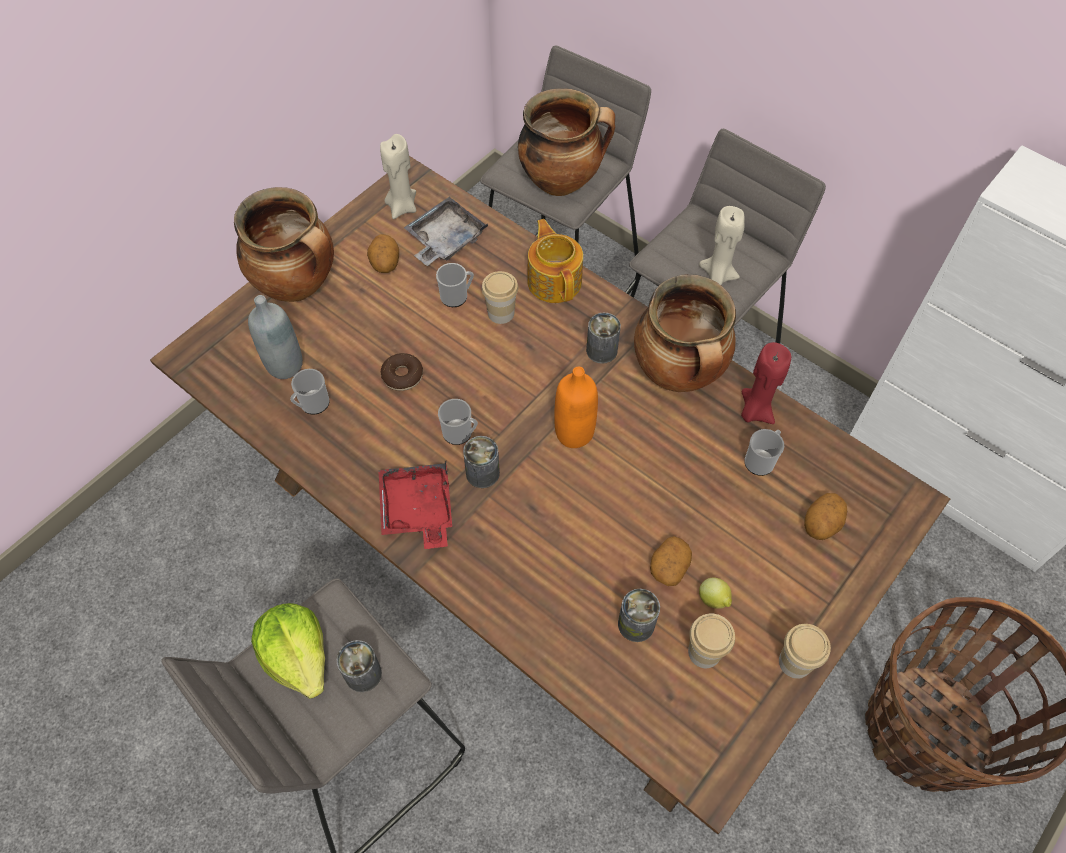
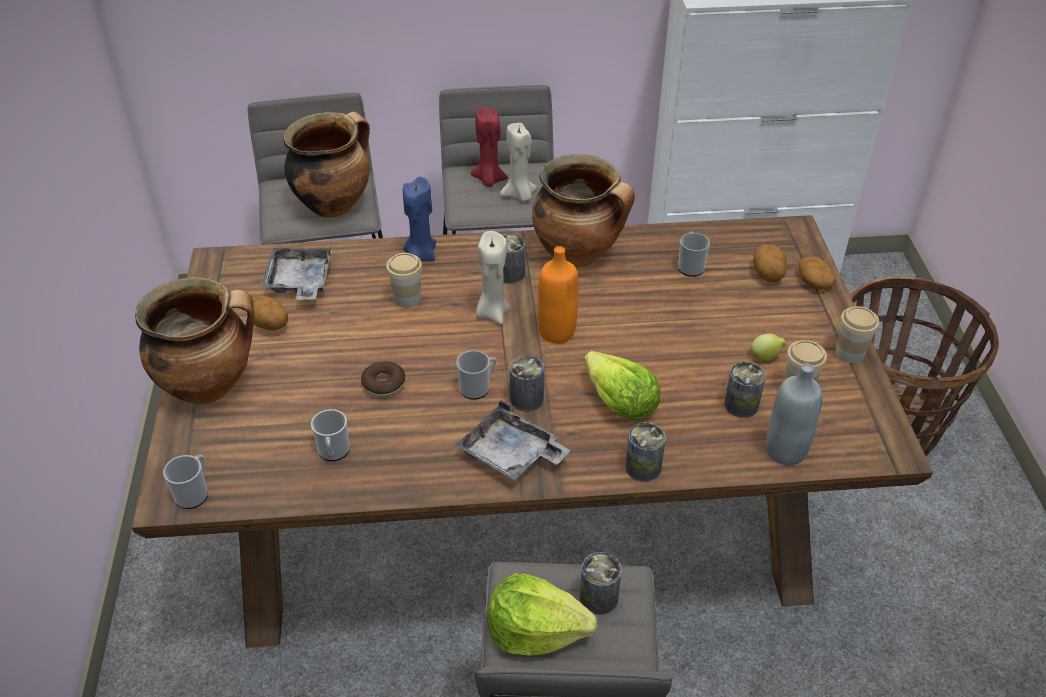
camera: 45 degrees left, 15 degrees down
(285, 365) = (272, 444): grey bottle -> grey bottle (785, 451)
(402, 207) = (233, 282): beige candle -> beige candle (492, 313)
(417, 510) = (511, 455): red tray -> grey tray
(457, 296) = (358, 309): mug -> mug (194, 493)
(494, 606) = (643, 467): none -> can
(545, 535) = (619, 402): none -> lettuce
(554, 280) = (421, 255): teapot -> blue candle
(669, 566) = (716, 360): potato -> potato (813, 282)
(755, 411) = (651, 243): red candle -> red candle (489, 180)

